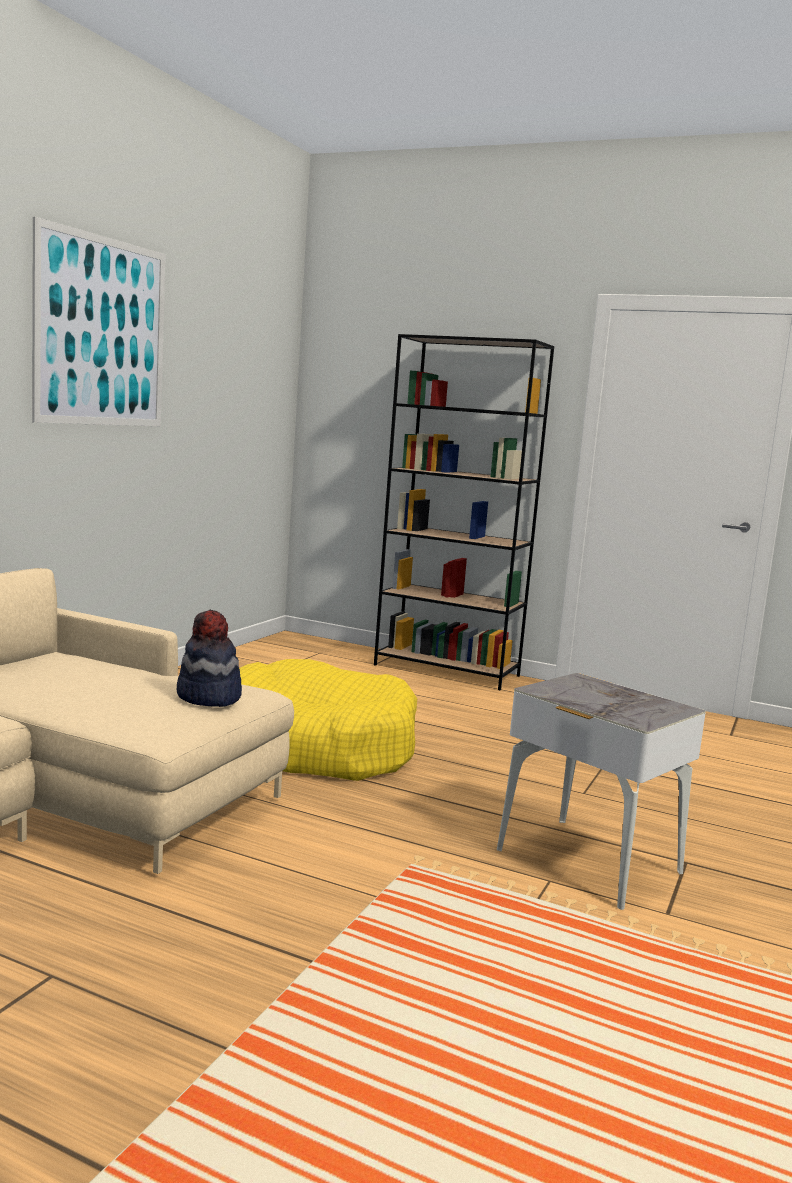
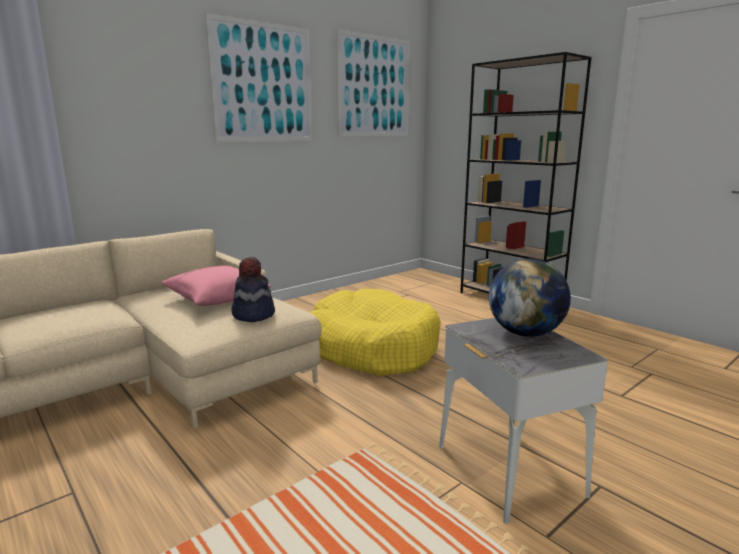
camera: 25 degrees right, 5 degrees up
(119, 680) = (217, 299): none -> pink pillow
(240, 347) = (374, 87): none -> picture
(605, 691) = (525, 333): none -> globe

